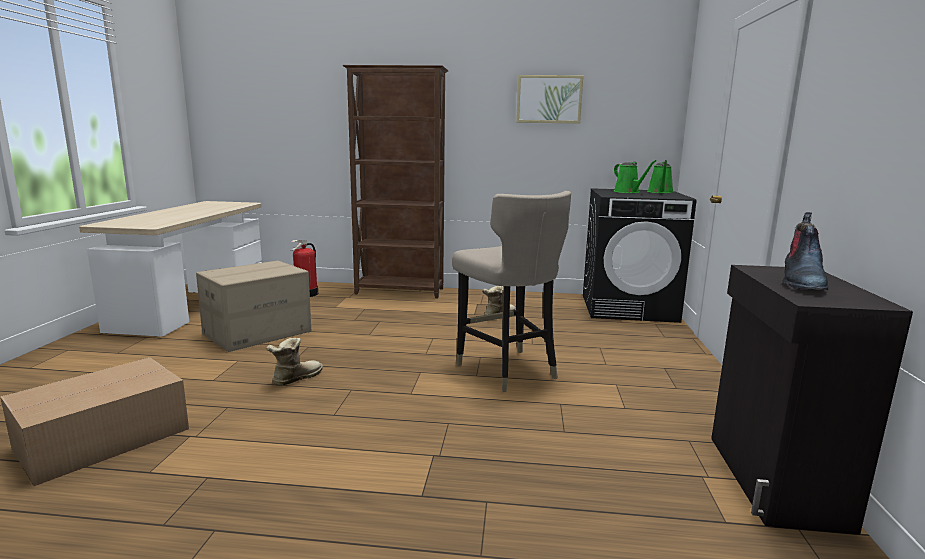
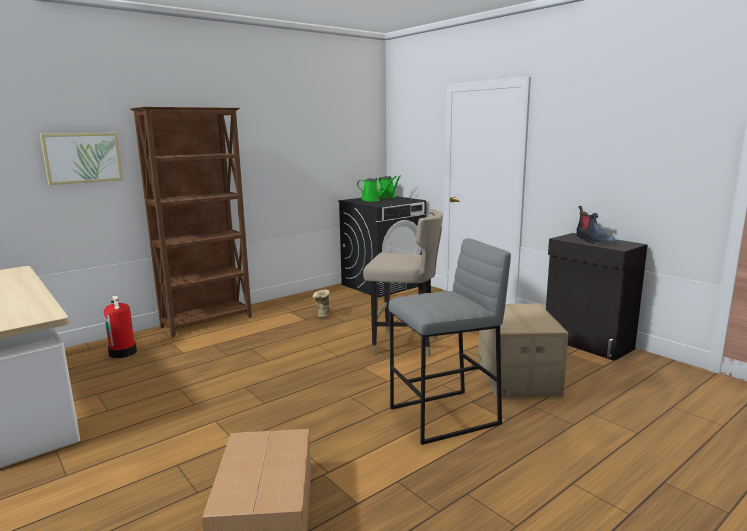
camera: 45 degrees left, 0 degrees up
(257, 333) = (169, 397): cardboard box -> cardboard box (516, 377)
(295, 378) = (295, 409): boot -> none
(374, 452) = (444, 416): none -> grey stool
(549, 99) = (302, 132): picture -> picture (82, 157)

